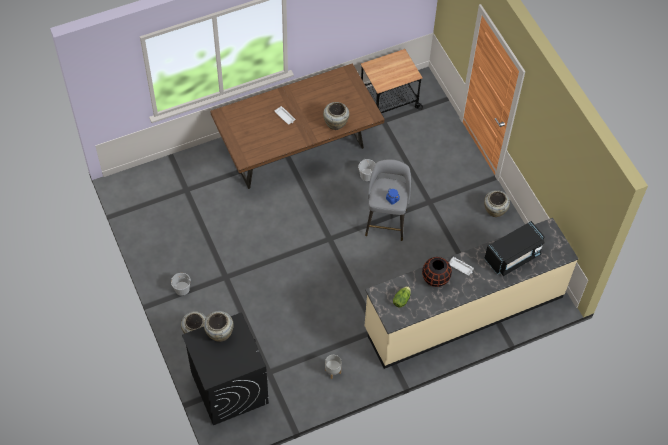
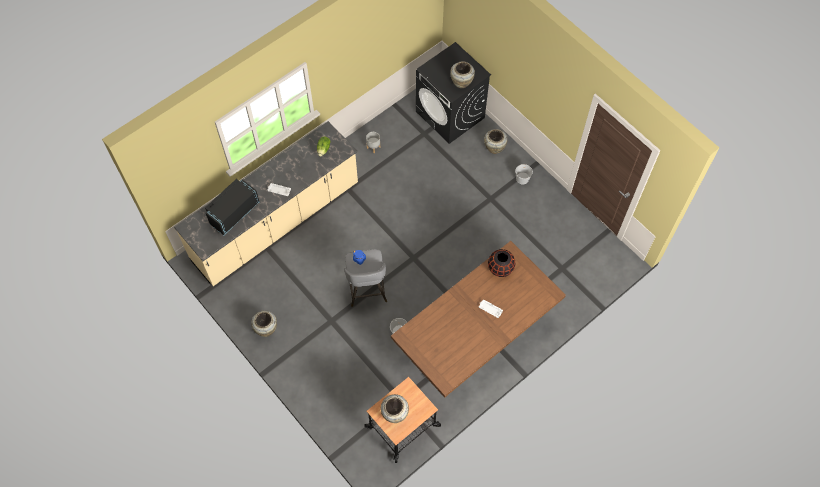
camera: 165 degrees right, 5 degrees up
(336, 124) = (436, 315): beige vase -> beige vase (394, 414)
(435, 278) = (299, 174): black vase -> black vase (500, 268)

